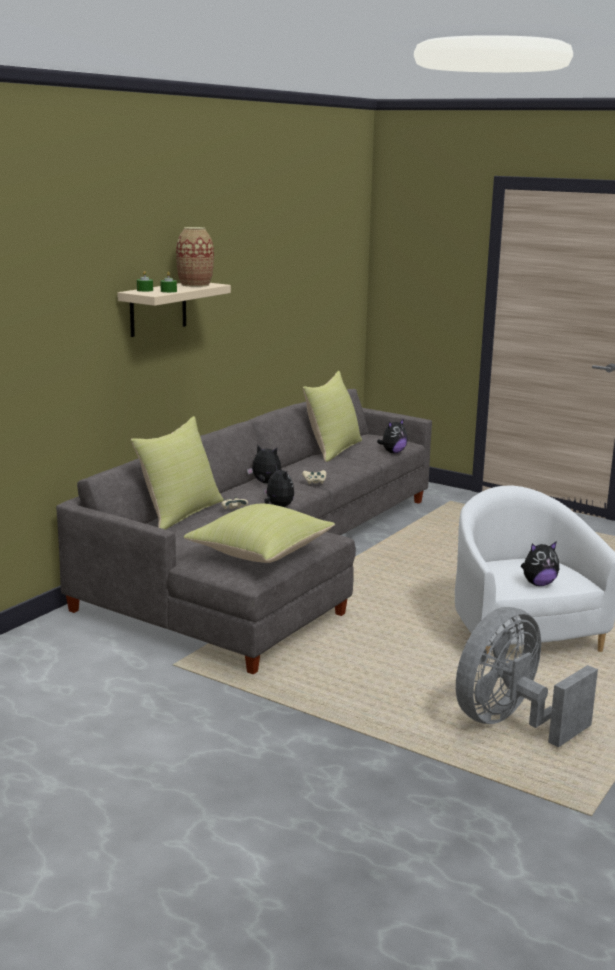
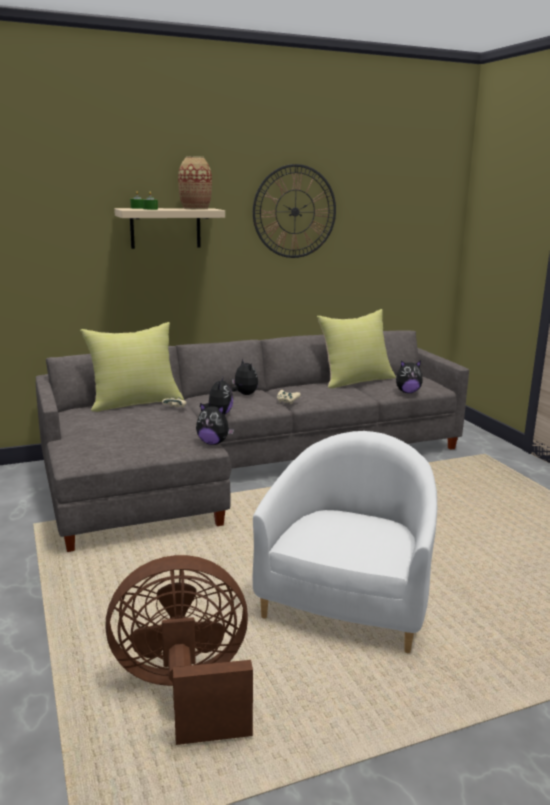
camera: 35 degrees right, 0 degrees up
(255, 275) = (295, 211): none -> wall clock
(260, 553) = (119, 445): yellow pillow -> none
(510, 722) = (185, 691): grey fan -> brown fan
(538, 584) = (341, 548): plush toy -> plush toy (213, 443)

